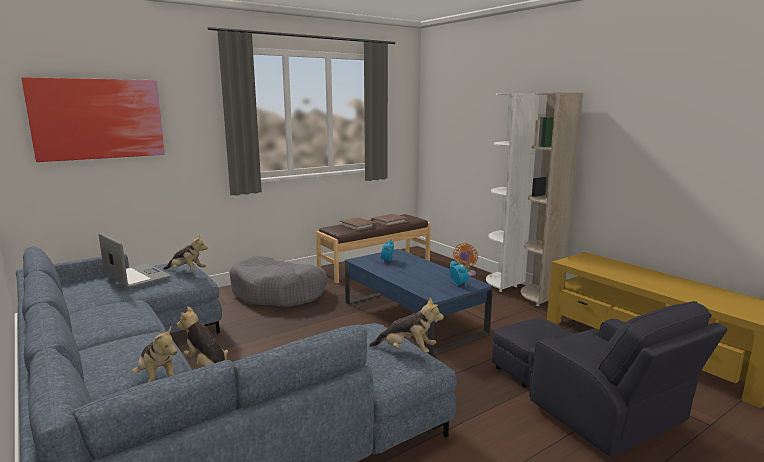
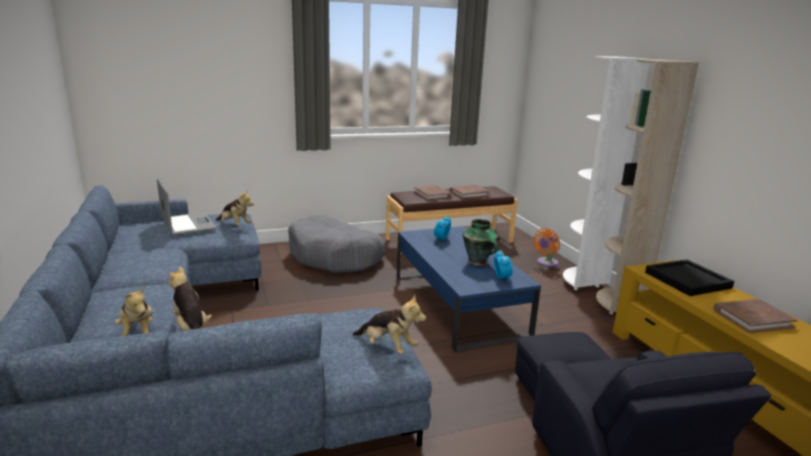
camera: 15 degrees right, 5 degrees up
(98, 119) = (170, 65): picture -> none
(431, 275) = (478, 262): none -> vase
(603, 265) = (687, 280): none -> black tray
(664, 285) = (752, 318): none -> brown book

